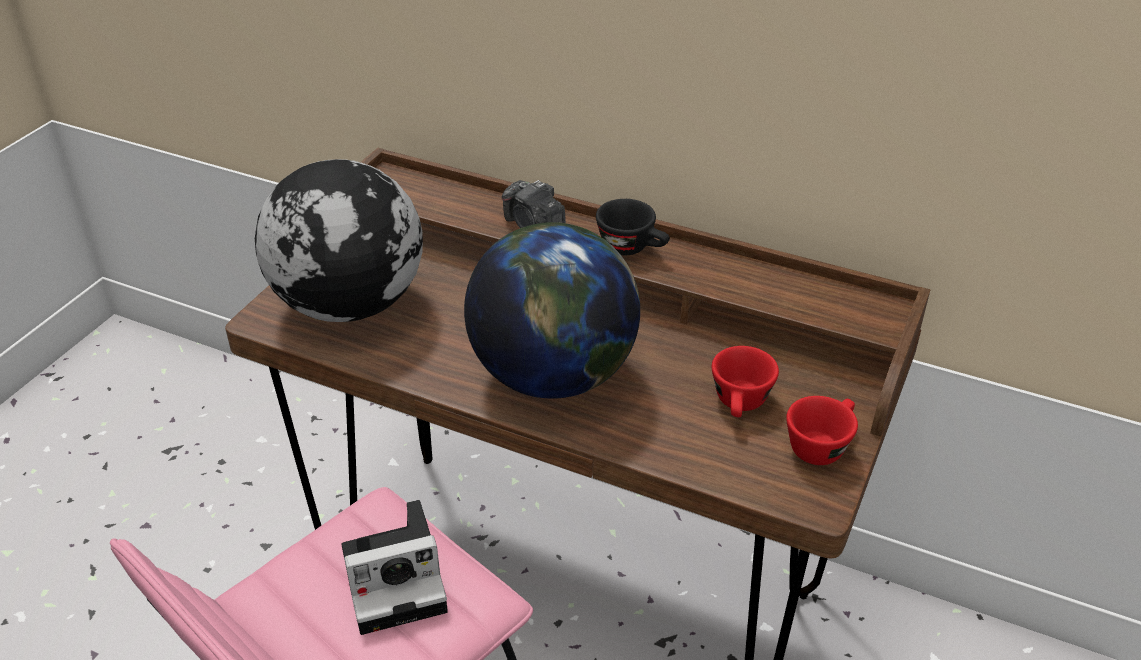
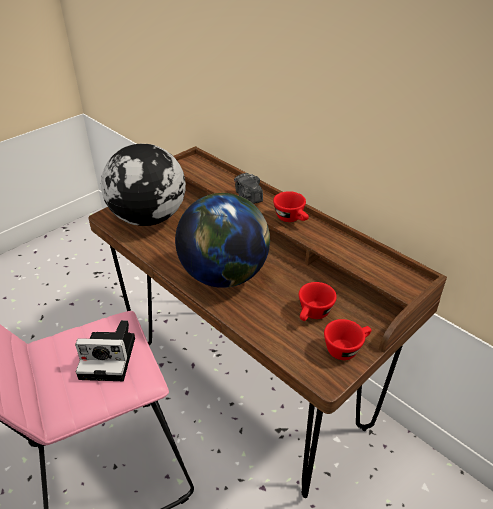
camera: 20 degrees right, 0 degrees up
(633, 248) = (292, 219): black cup -> red cup

